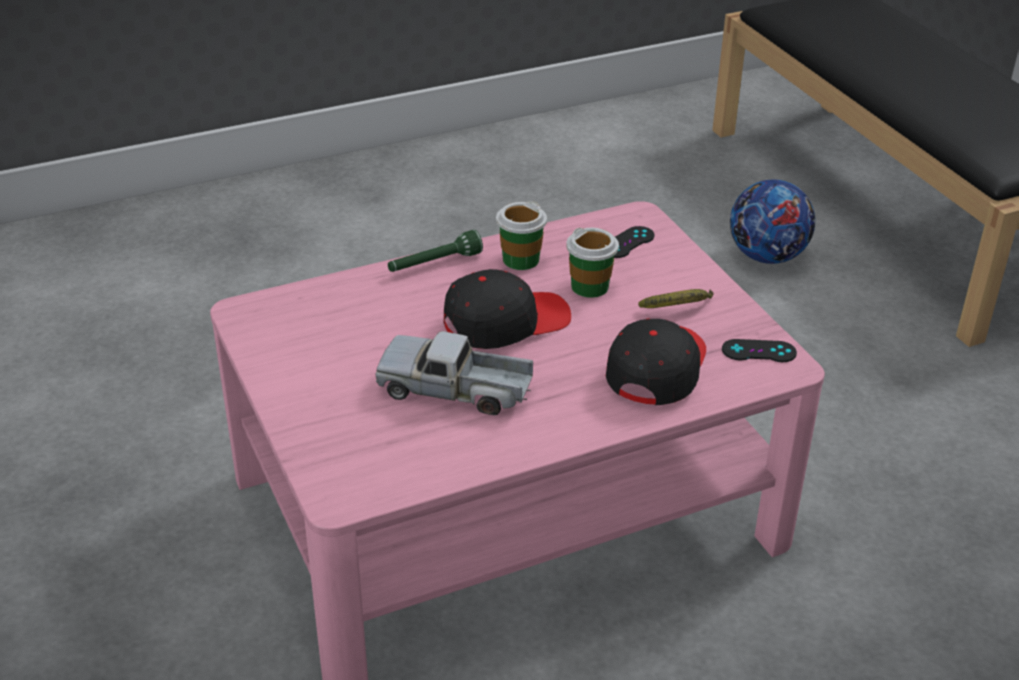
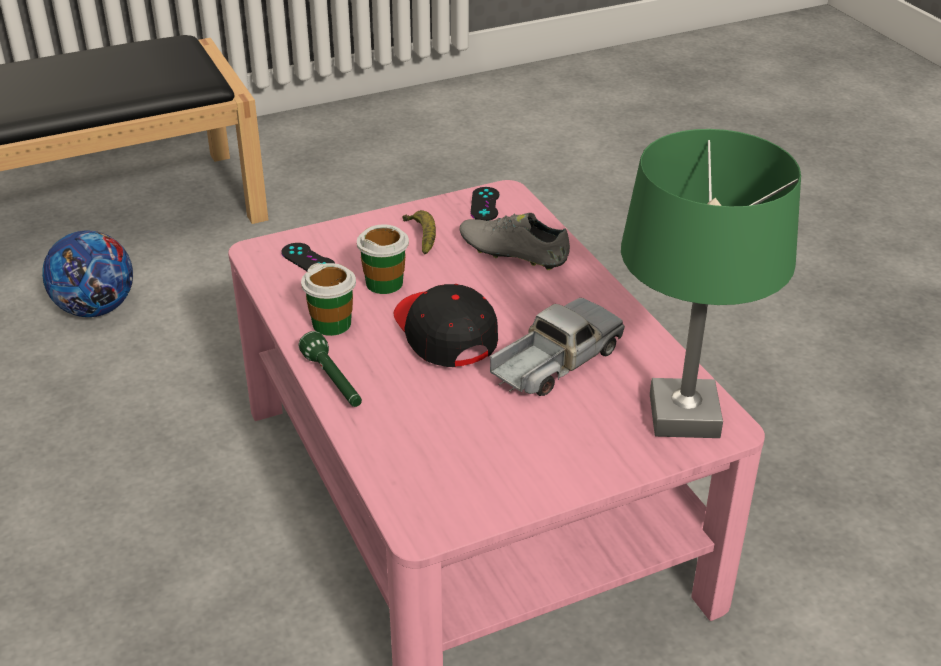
camera: 90 degrees left, 0 degrees up
(359, 471) = (684, 417): none -> green table lamp
(455, 389) = (554, 362): toy truck -> toy truck turned 150 degrees counterclockwise
(656, 369) = (513, 253): black cap -> grey shoe

